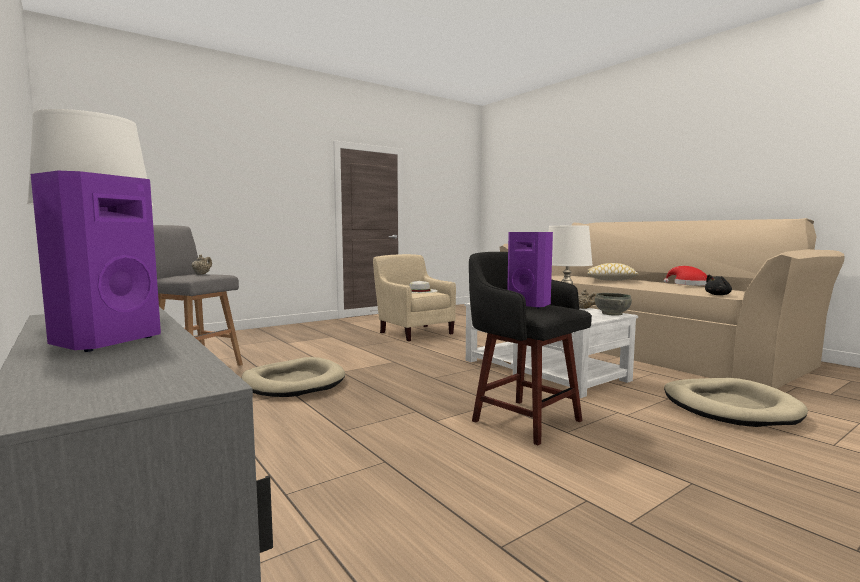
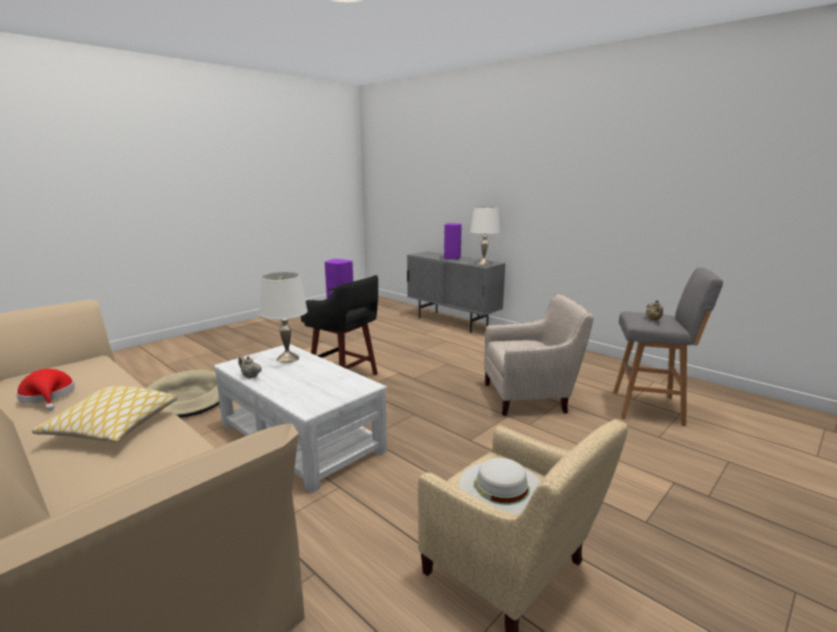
camera: 170 degrees right, 10 degrees up
(293, 382) = (530, 397): beige dog bed -> beige armchair
(611, 314) = (237, 365): grey bowl -> none
(718, 295) = (97, 365): black plush toy -> none

